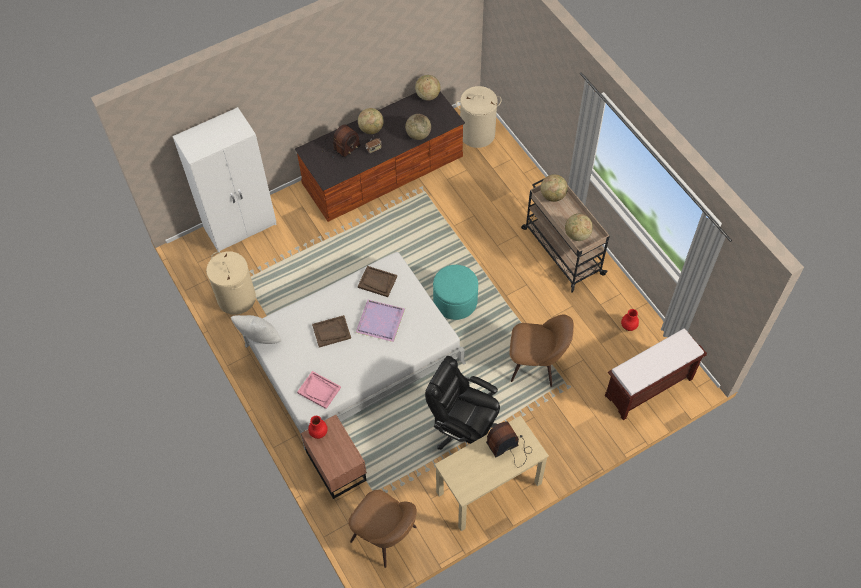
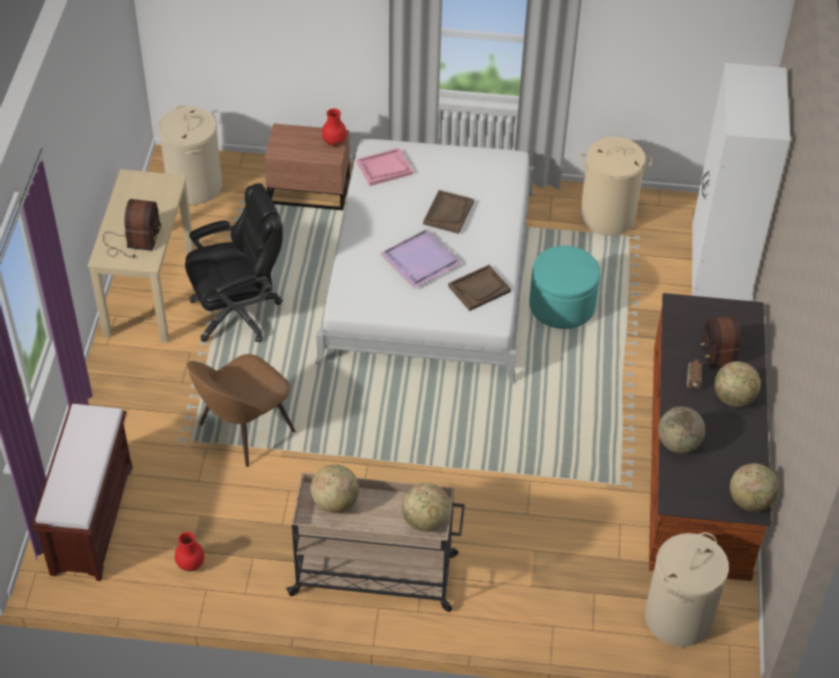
camera: 125 degrees right, 10 degrees down
(259, 340) = (497, 153): white pillow -> none
(385, 536) = (194, 186): brown chair -> beige laundry basket
(455, 301) = (409, 407): turquoise ottoman -> turquoise ottoman (562, 305)

